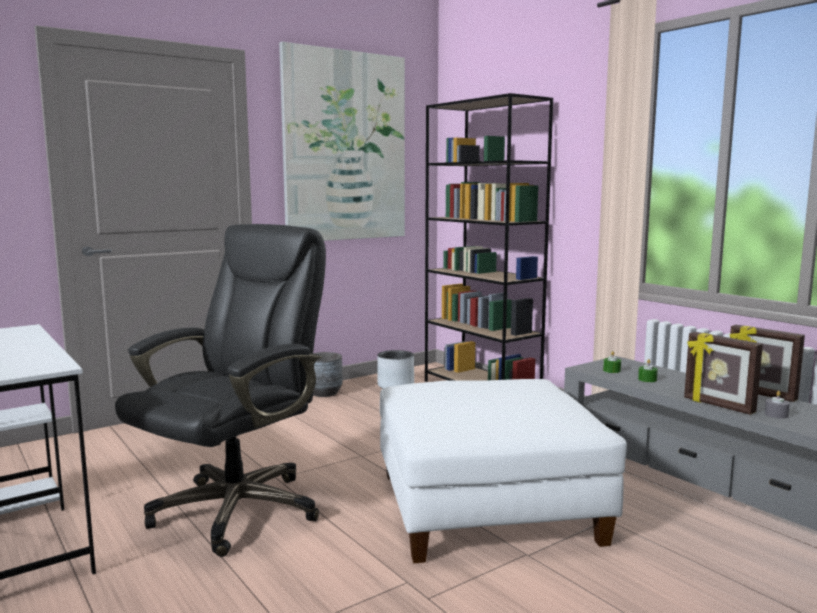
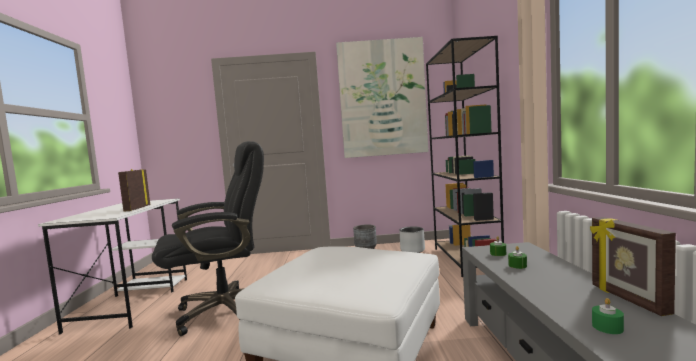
camera: 35 degrees right, 5 degrees down
(718, 406) = (547, 302): picture frame -> picture frame (137, 208)
(776, 415) = (607, 327): grey candle -> green candle

